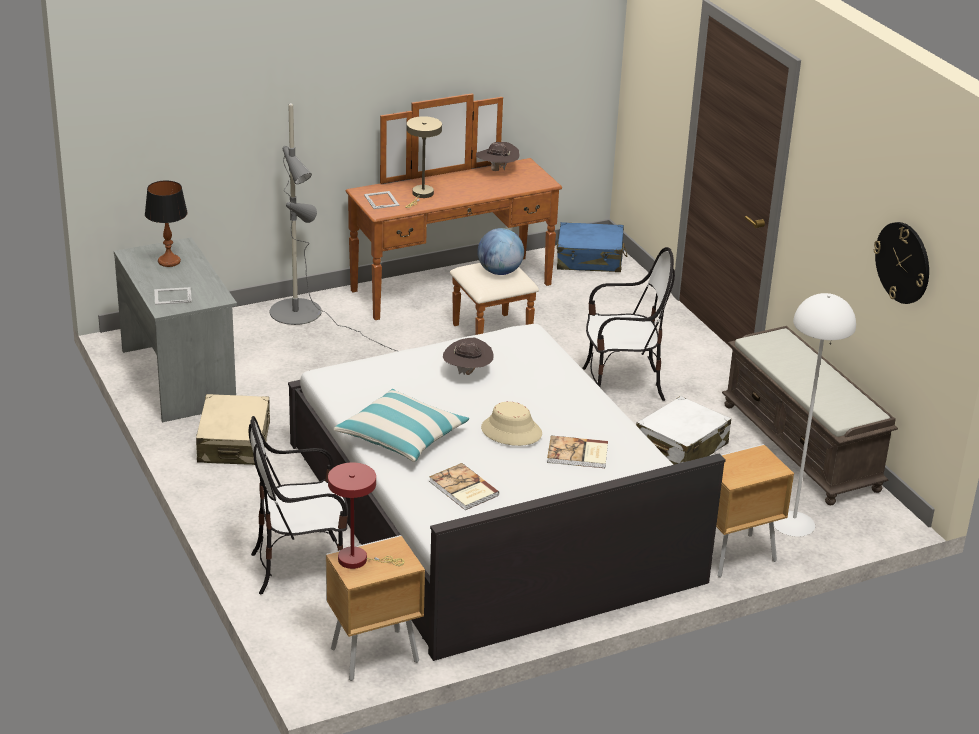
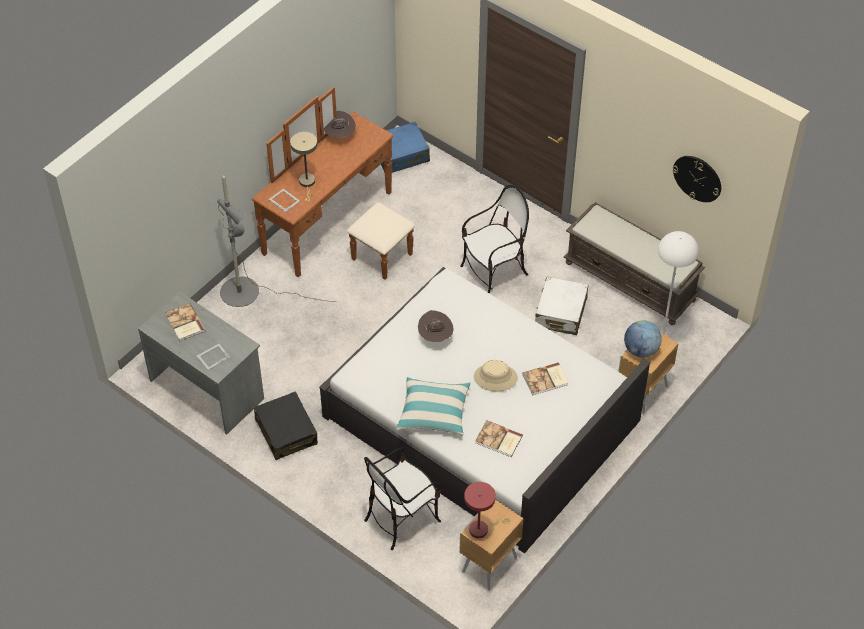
camera: 25 degrees left, 20 degrees up
(168, 261) = (184, 323): table lamp -> book
(234, 442) = (286, 432): beige suitcase -> black suitcase
(499, 272) = (384, 221): globe -> globe (641, 350)

